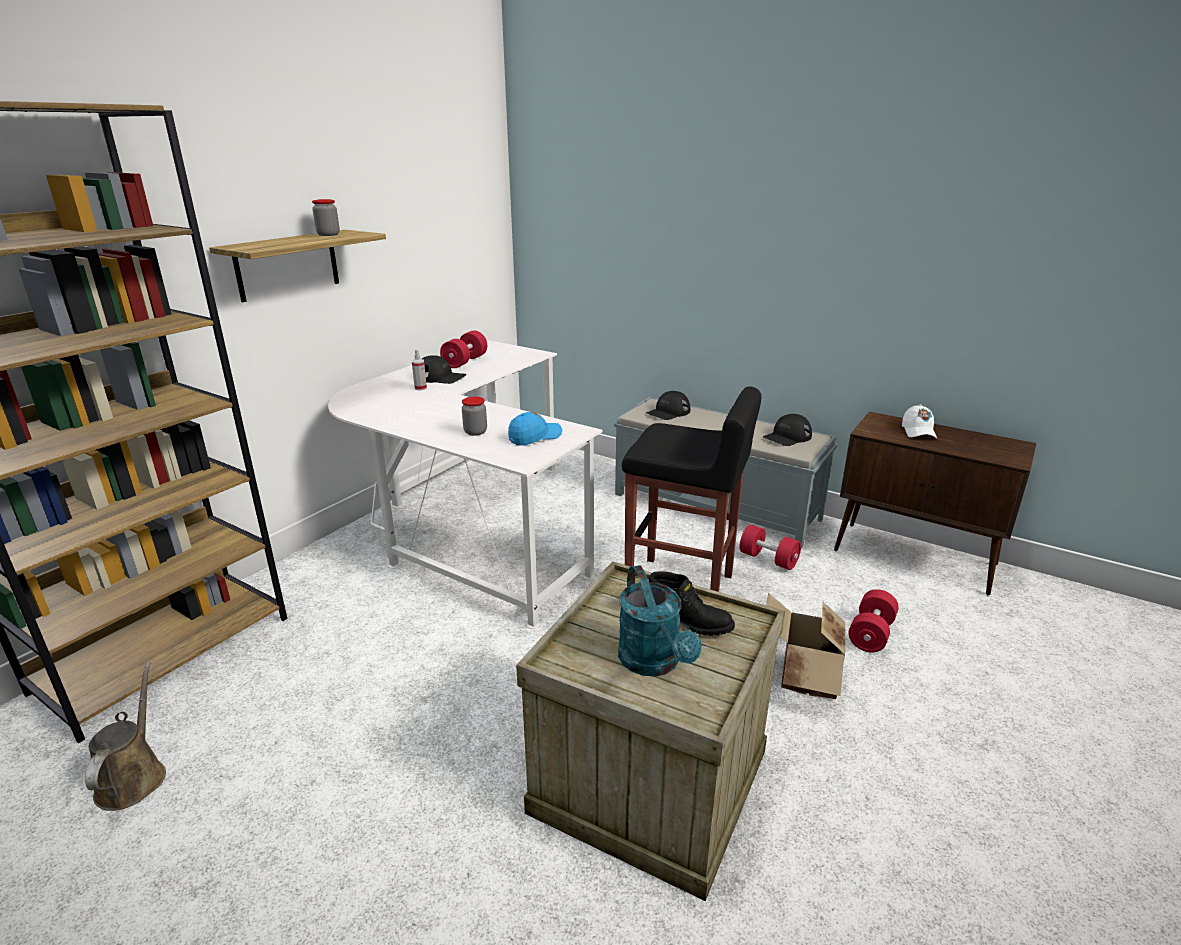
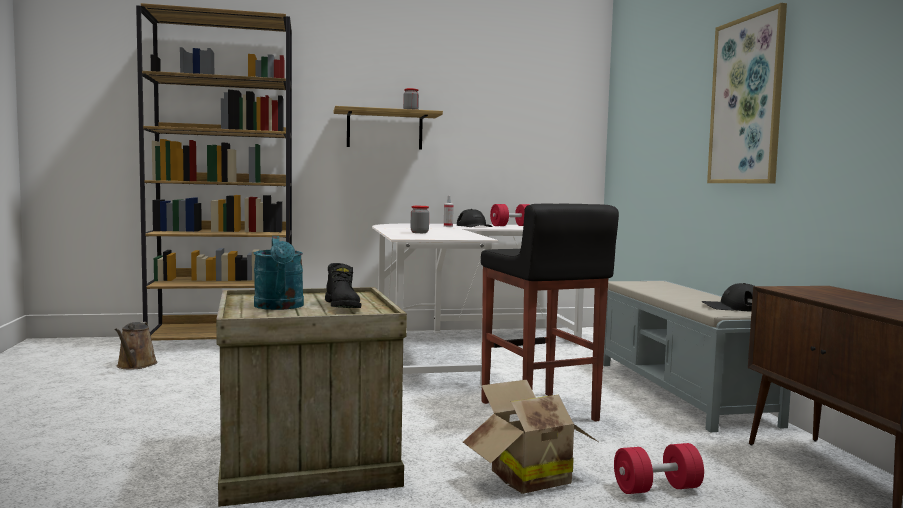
camera: 45 degrees right, 20 degrees down
(133, 777) = (135, 365): brown watering can -> brown watering can turned 135 degrees clockwise
(535, 437) = (445, 236): blue cap -> none
(654, 663) = (280, 307): turquoise watering can -> turquoise watering can turned 45 degrees counterclockwise
(668, 412) = (655, 285): black cap -> none
(765, 232) = (747, 101): none -> picture
(768, 559) = (659, 426): red dumbbell -> none
(918, 432) = (844, 296): white cap -> none

